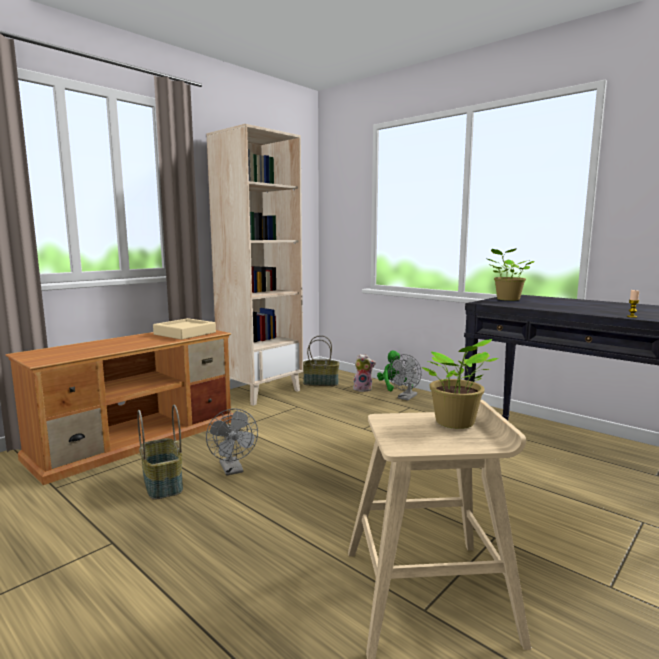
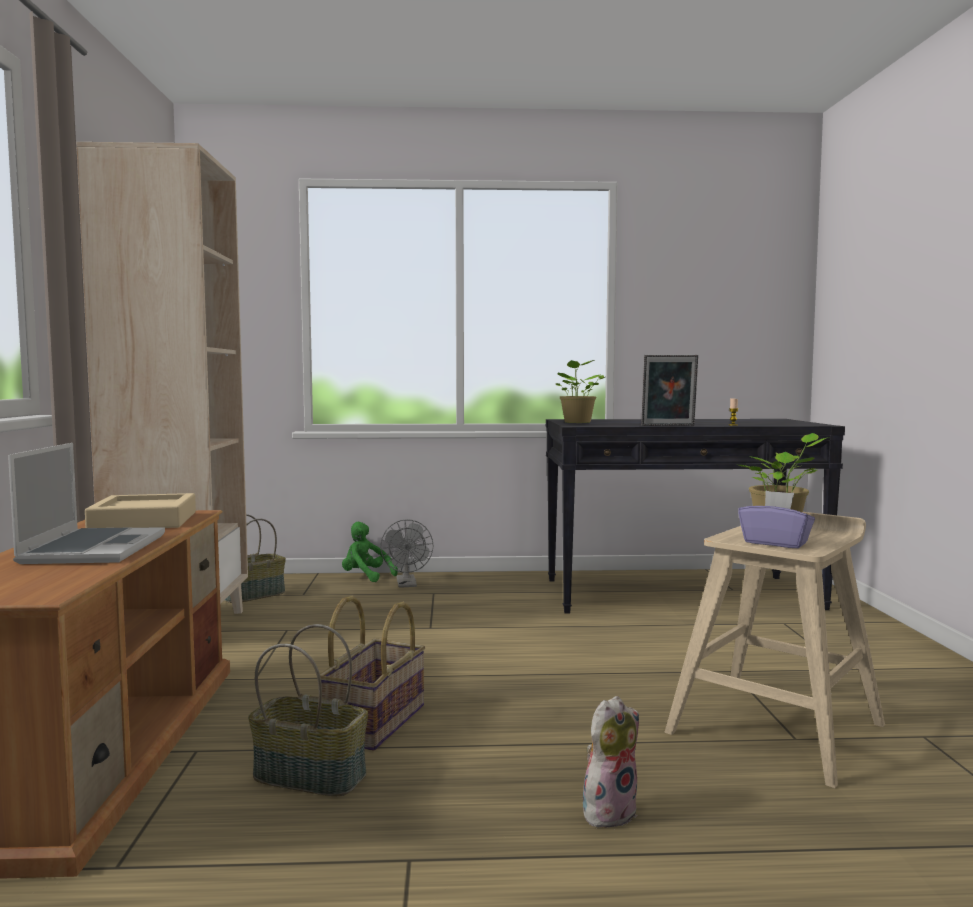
camera: 45 degrees left, 5 degrees down
(123, 344) = (93, 549): none -> laptop
(233, 470) = (373, 722): grey fan -> basket
(363, 389) = (332, 588): plush toy -> plush toy (608, 811)
(403, 433) = (775, 543): none -> purple tissue box
(559, 310) = (668, 425): none -> picture frame

